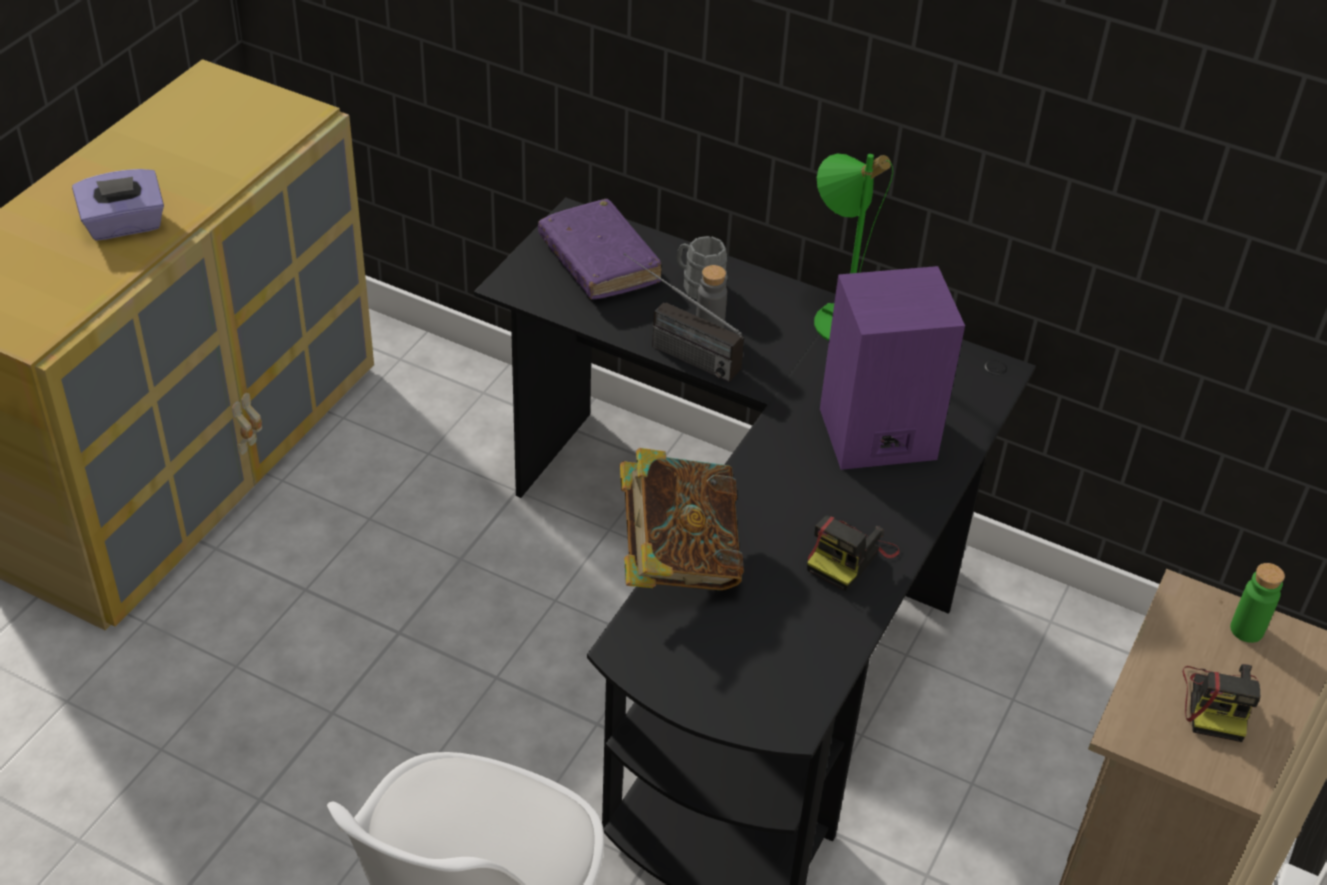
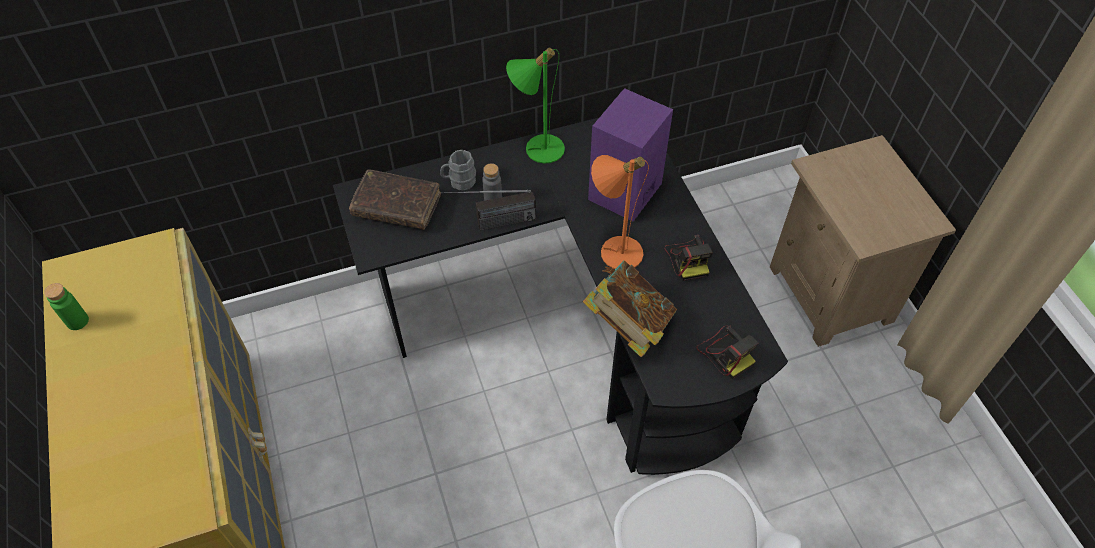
camera: 45 degrees left, 10 degrees up
(124, 225) = (148, 399): purple tissue box -> none
(599, 261) = (397, 206): purple book -> brown book
(778, 478) = (615, 248): none -> orange table lamp
(1218, 702) = (874, 201): camera -> camera (725, 353)
(1246, 630) = (846, 162): green bottle -> green bottle (77, 321)

